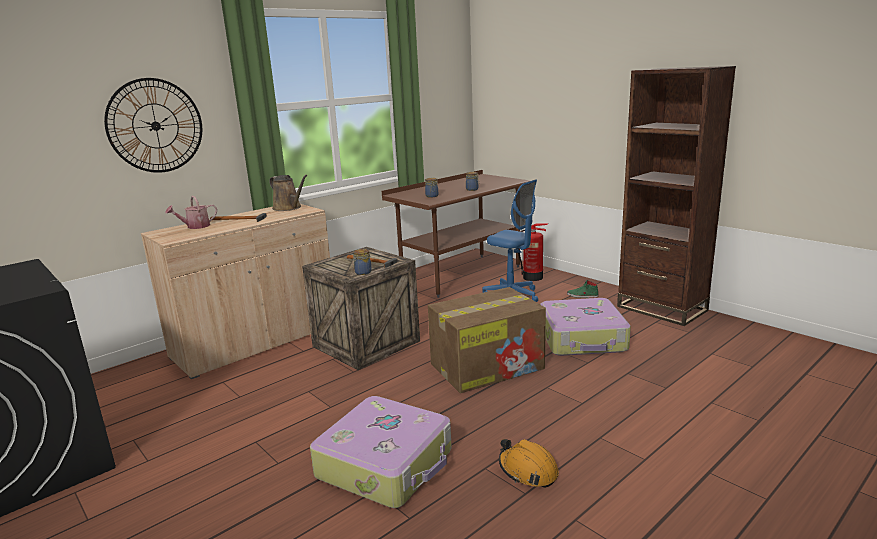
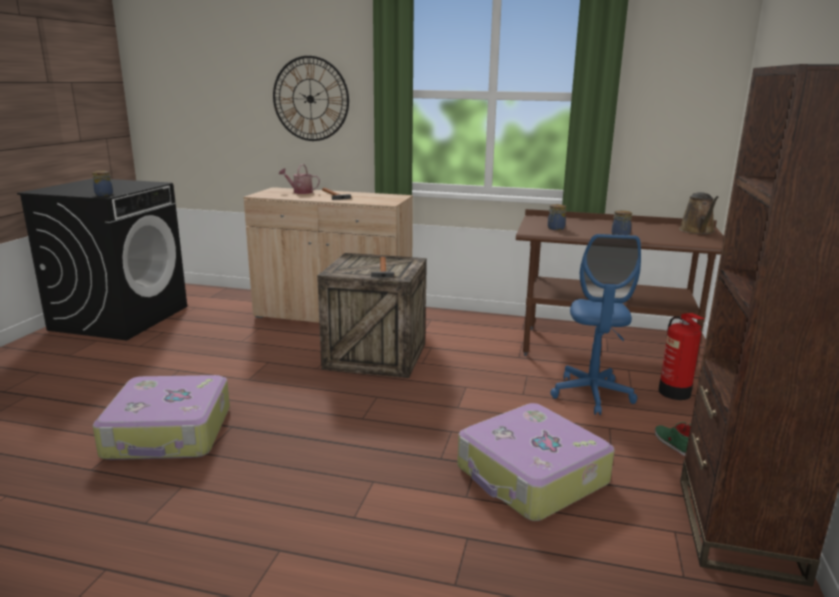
camera: 55 degrees right, 0 degrees up
(288, 208) = (388, 197): brown watering can -> brown watering can (697, 231)
(362, 272) = (348, 273): jar -> jar (103, 194)
(488, 366) = (390, 430): cardboard box -> none
(528, 471) = (186, 514): orange hard hat -> none

